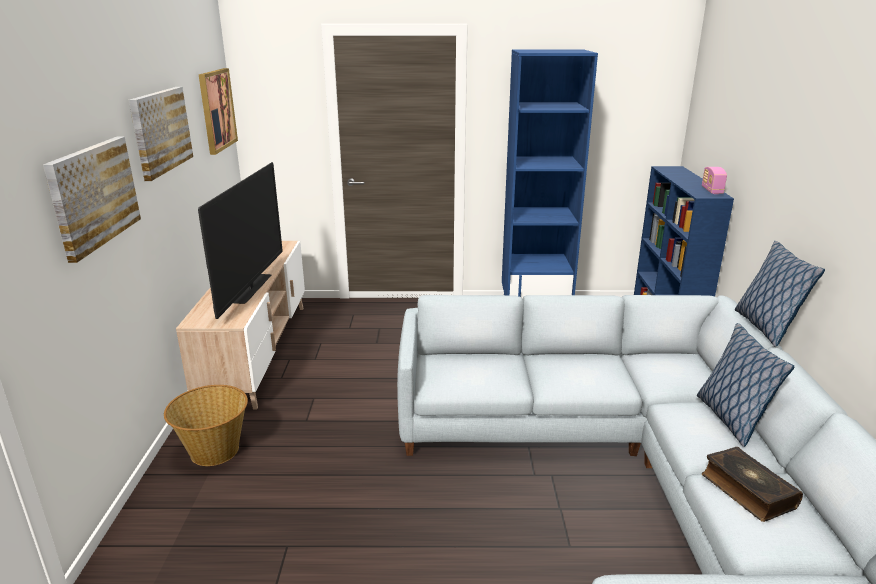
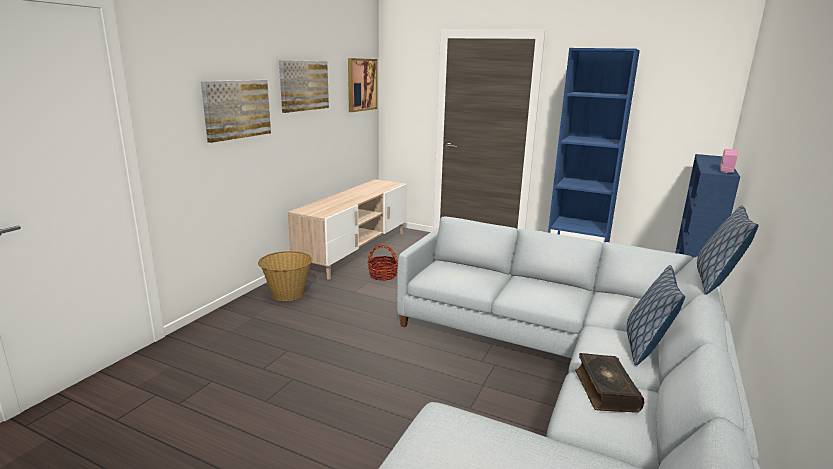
camera: 25 degrees right, 5 degrees down
(252, 289) = (350, 201): television -> none
(325, 382) = (383, 275): none -> basket

